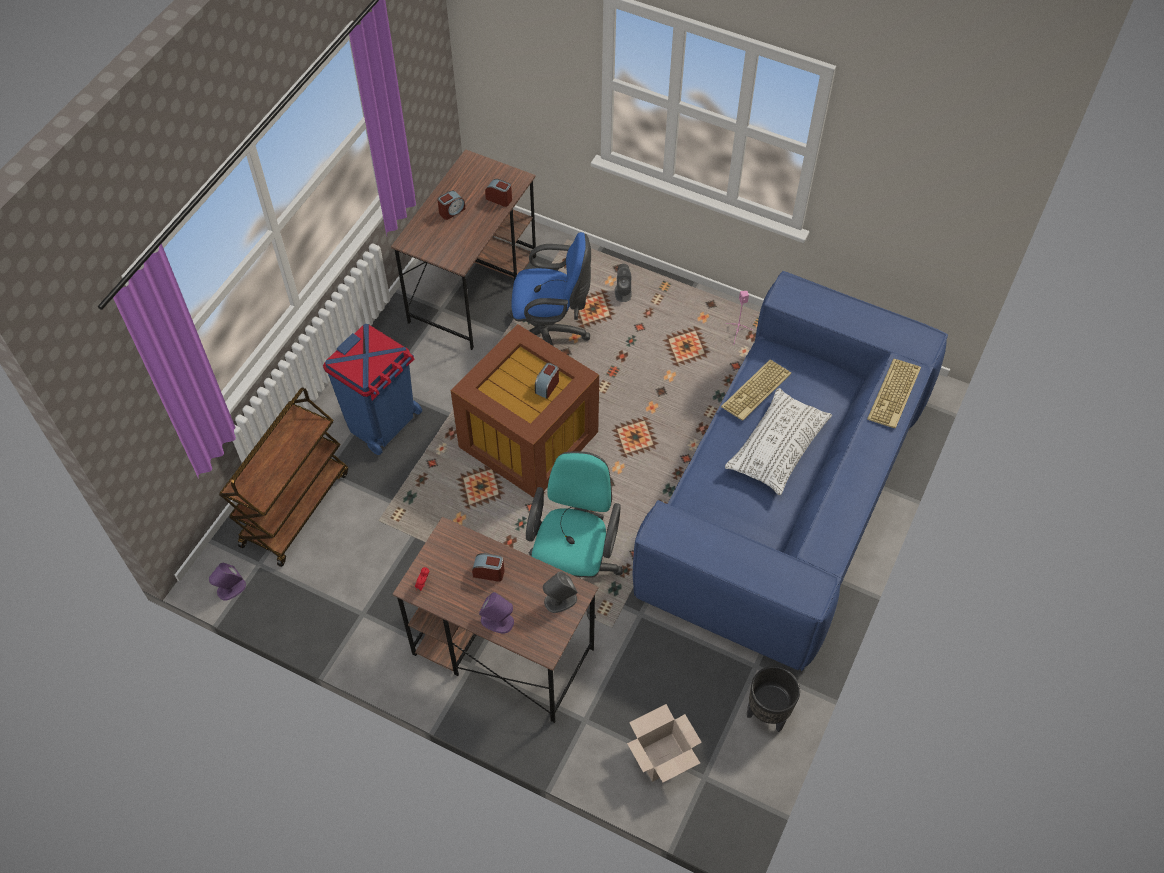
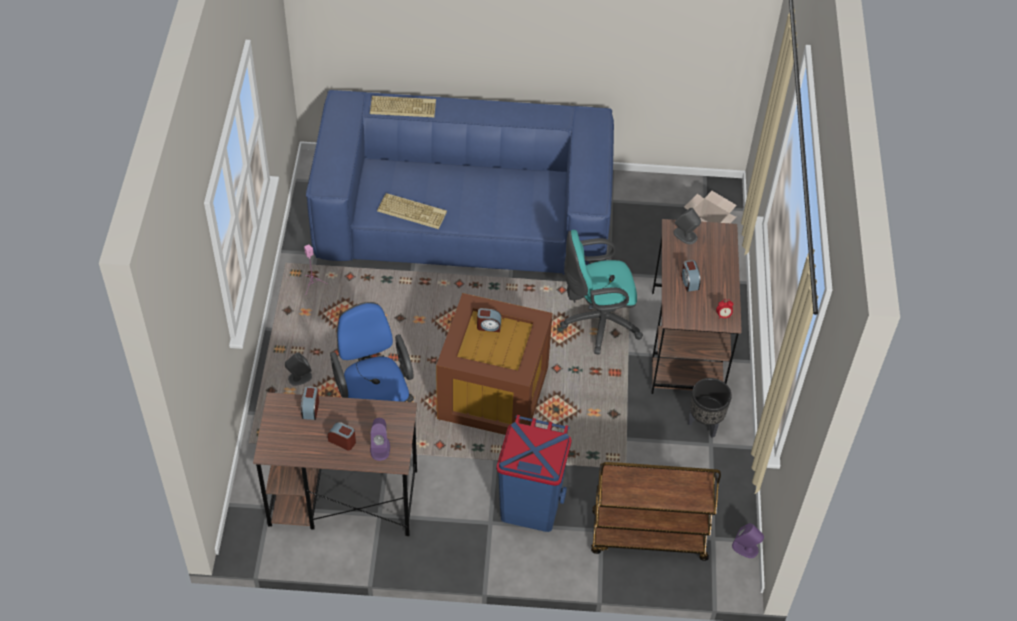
camera: 115 degrees left, 5 degrees down
(497, 621) = (722, 264): purple speaker -> purple speaker (380, 448)
(767, 714) = (642, 186): black planter -> black planter (705, 424)
(777, 448) = (460, 187): white pillow -> none

